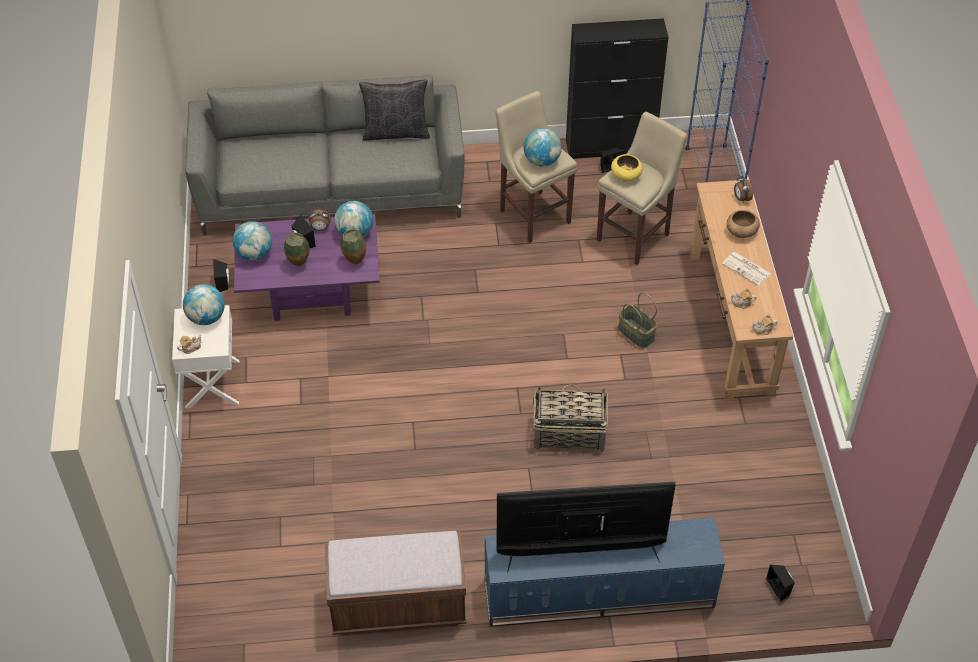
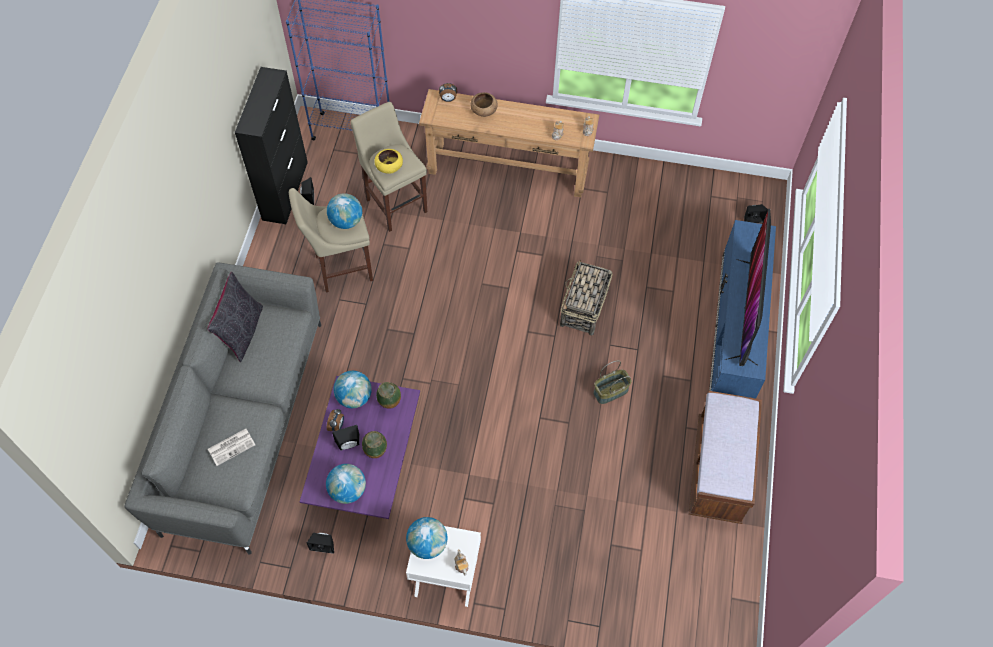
camera: 75 degrees left, 10 degrees up
(635, 333) = (498, 234): basket -> basket (610, 392)
(747, 269) = (524, 119): newspaper -> newspaper (232, 446)

